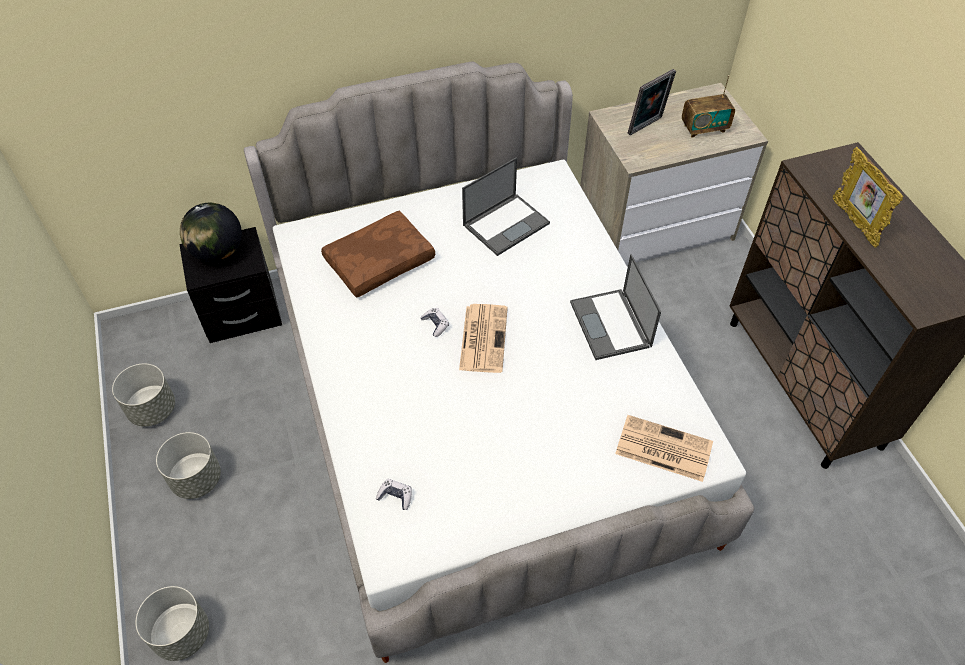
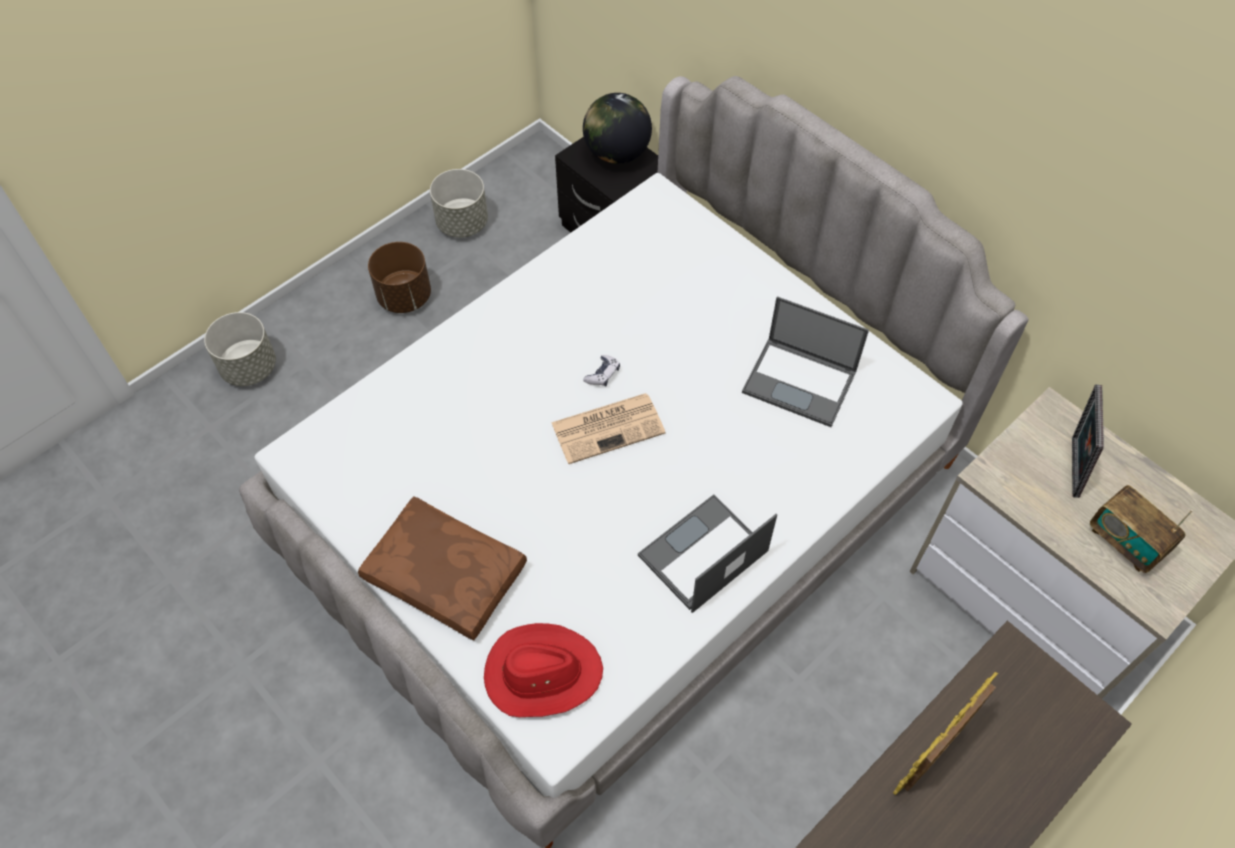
camera: 65 degrees right, 5 degrees up
(196, 479) = (404, 297): grey planter -> brown planter
(379, 260) = (665, 284): brown pillow -> brown pillow (447, 573)
(395, 496) = (366, 432): game controller -> none
(646, 127) = (1070, 466): picture frame -> picture frame turned 75 degrees clockwise
(662, 448) = (542, 673): newspaper -> red hat

